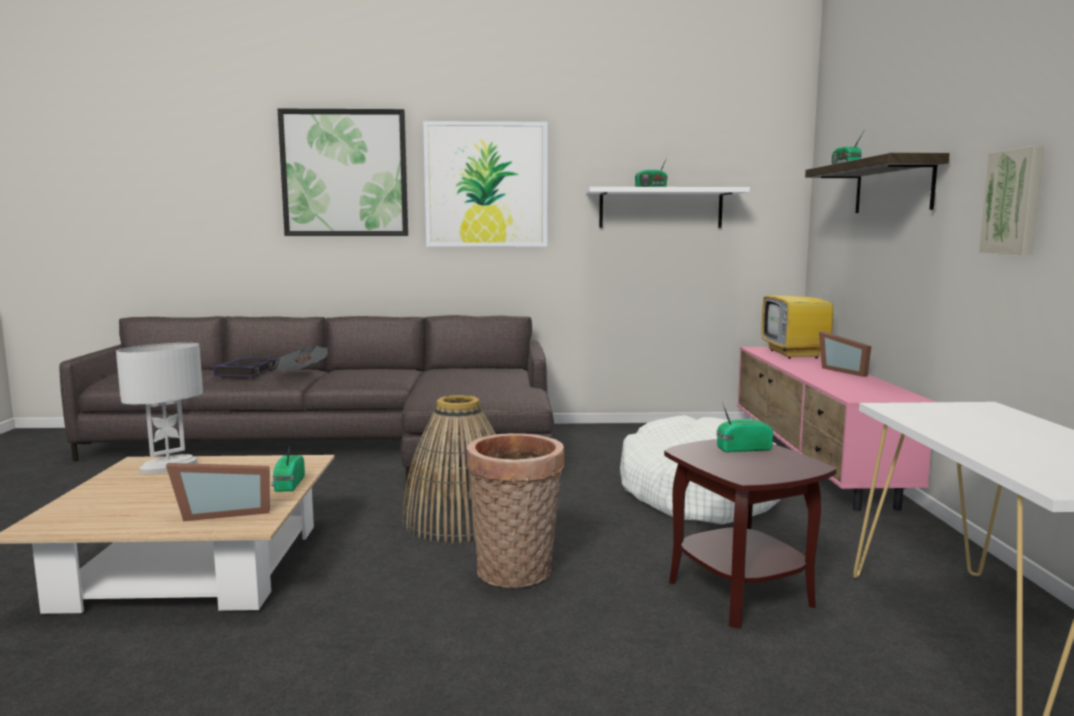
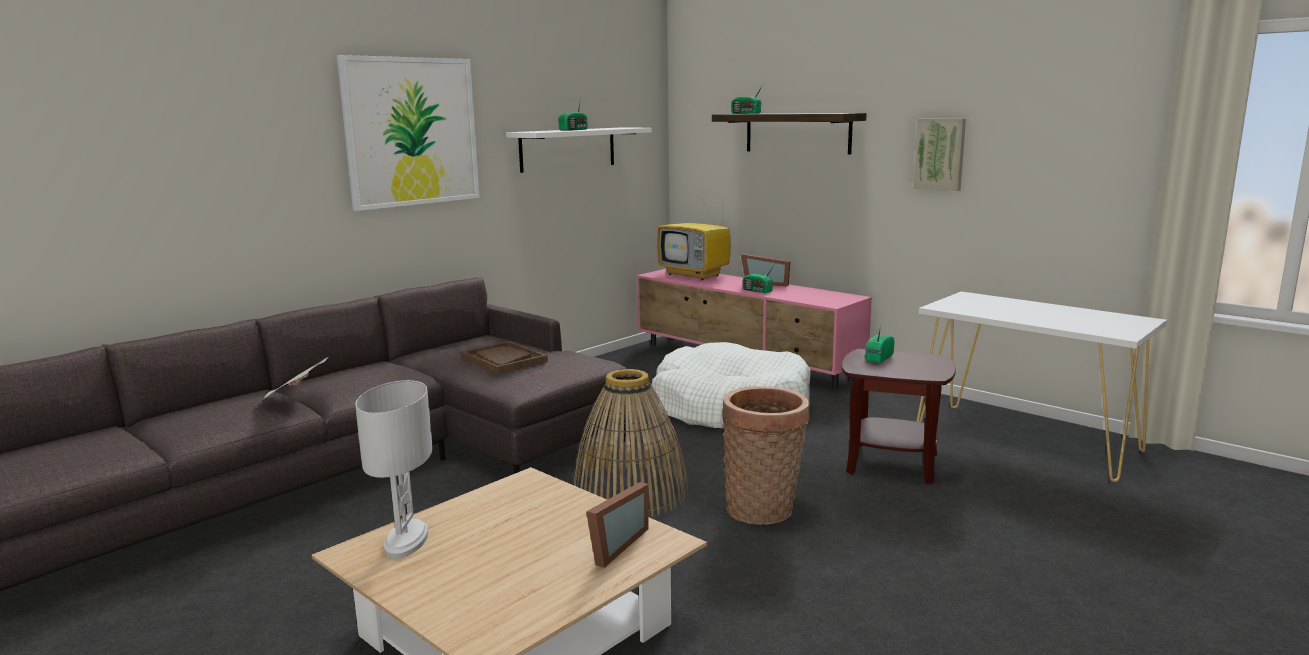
camera: 45 degrees left, 5 degrees up
(247, 372) = (209, 415): book -> none
(288, 485) = (584, 504): radio -> radio (757, 291)
(344, 173) = (241, 123): picture -> none
(465, 381) = (503, 360): none -> brown tray

